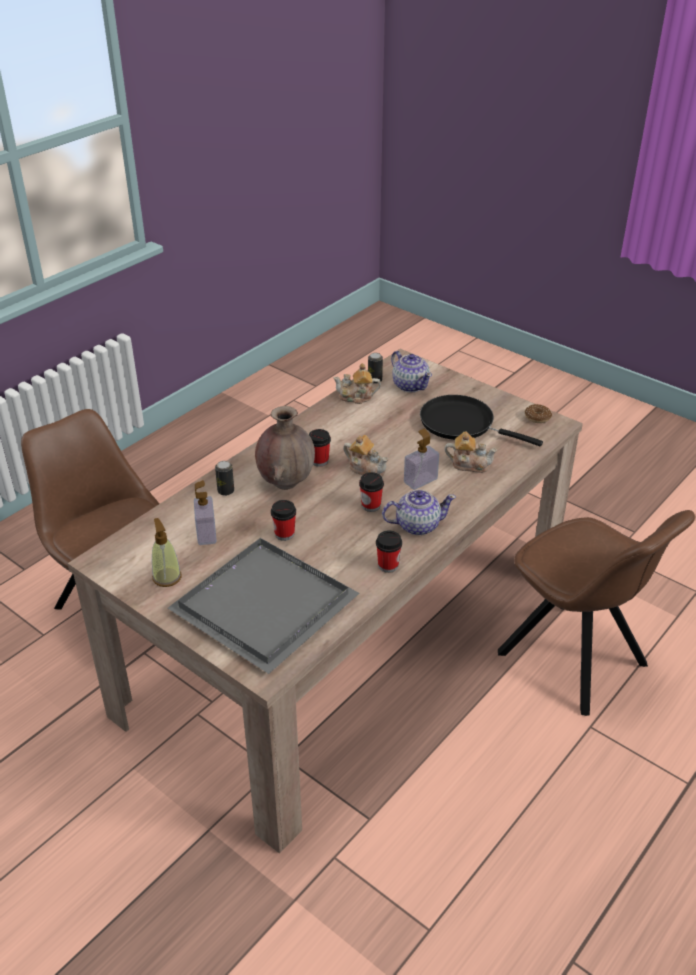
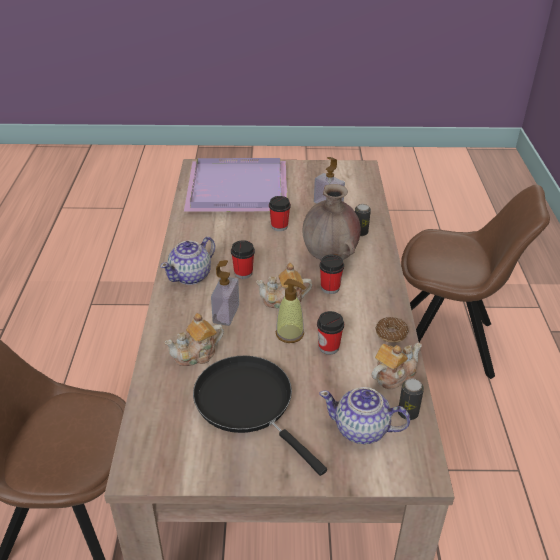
camera: 140 degrees right, 0 degrees up
(167, 577) = (312, 177): soap dispenser -> soap dispenser (290, 334)
(264, 602) = (239, 190): grey tray -> purple tray
(388, 565) = (184, 240): cup -> cup (328, 347)
(462, 424) = (248, 403): black frying pan -> black frying pan turned 120 degrees counterclockwise
(537, 417) = (168, 468): donut -> donut (391, 334)

